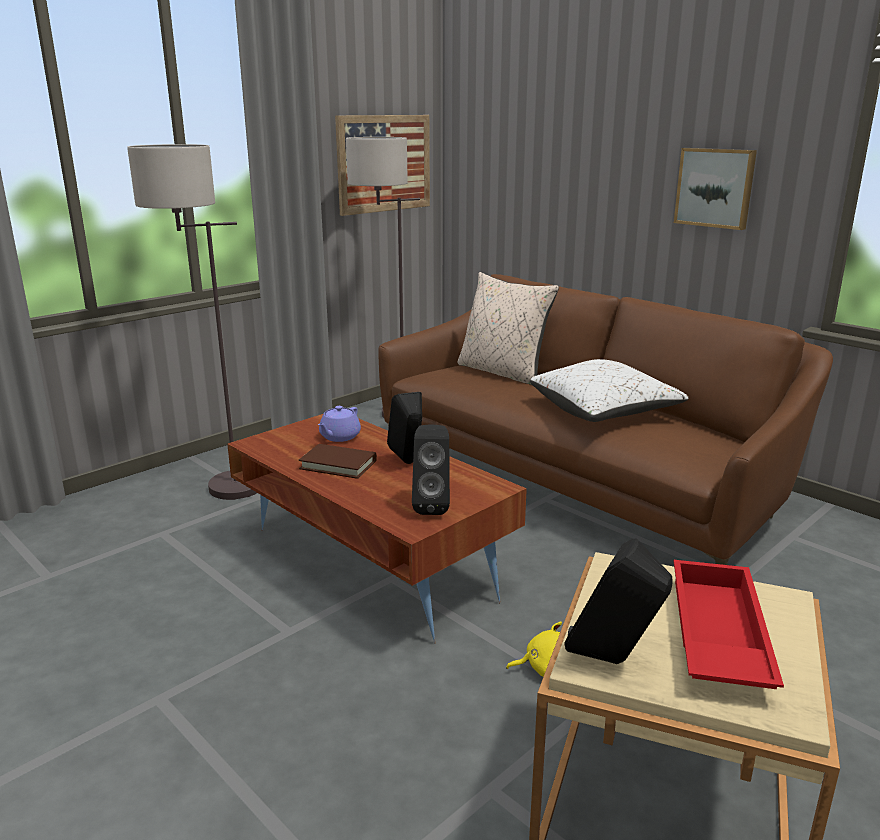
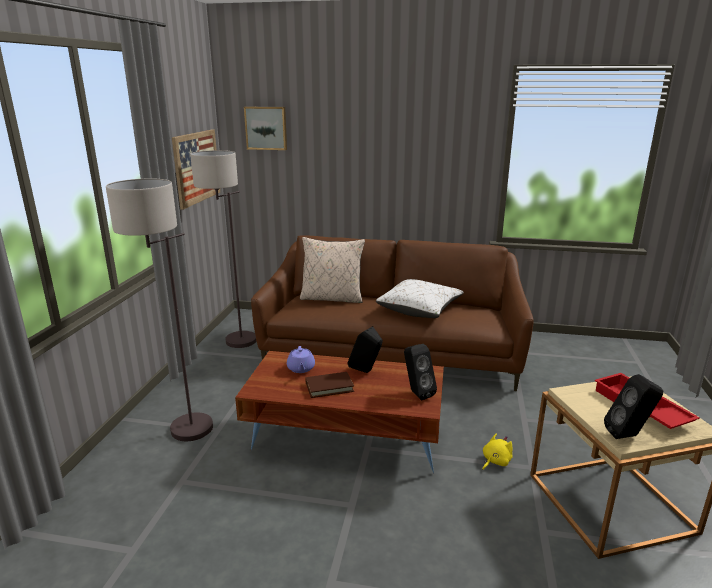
camera: 35 degrees left, 0 degrees up
(715, 187) = (430, 171): picture -> picture (266, 128)

